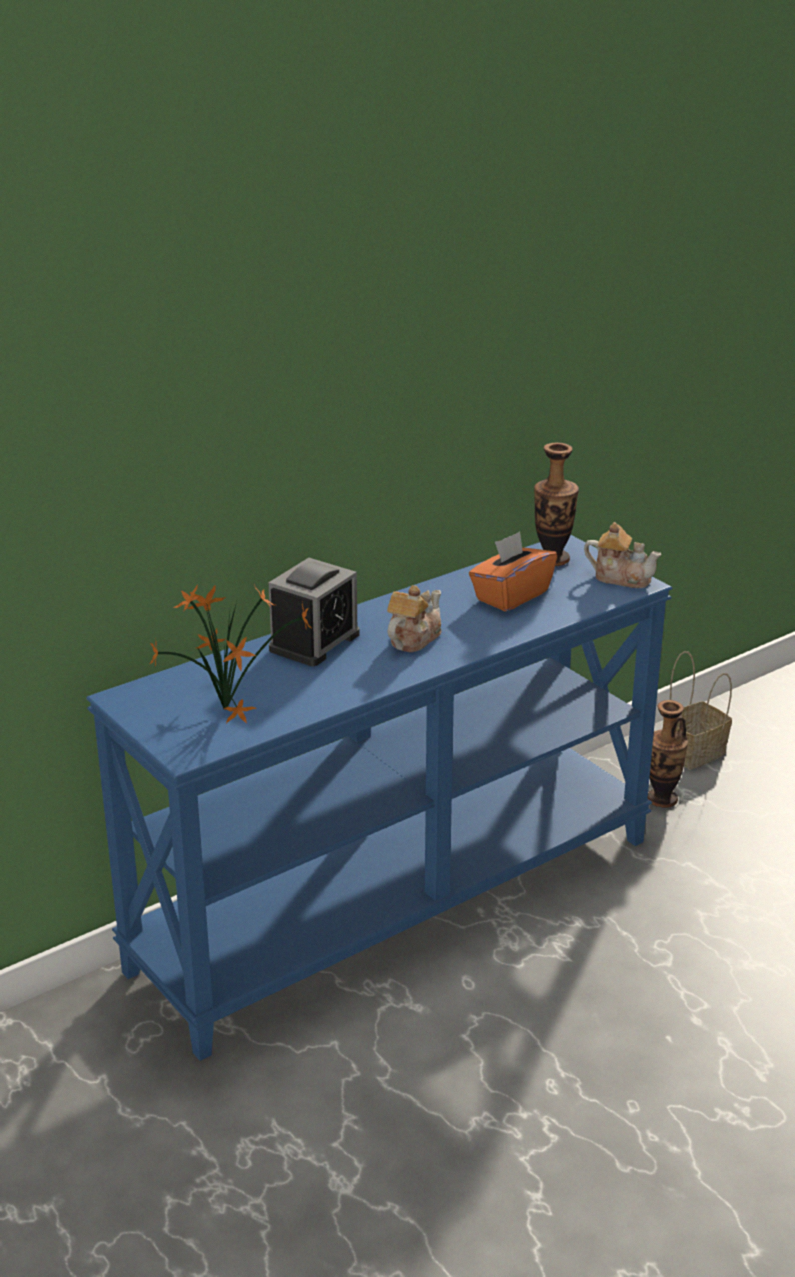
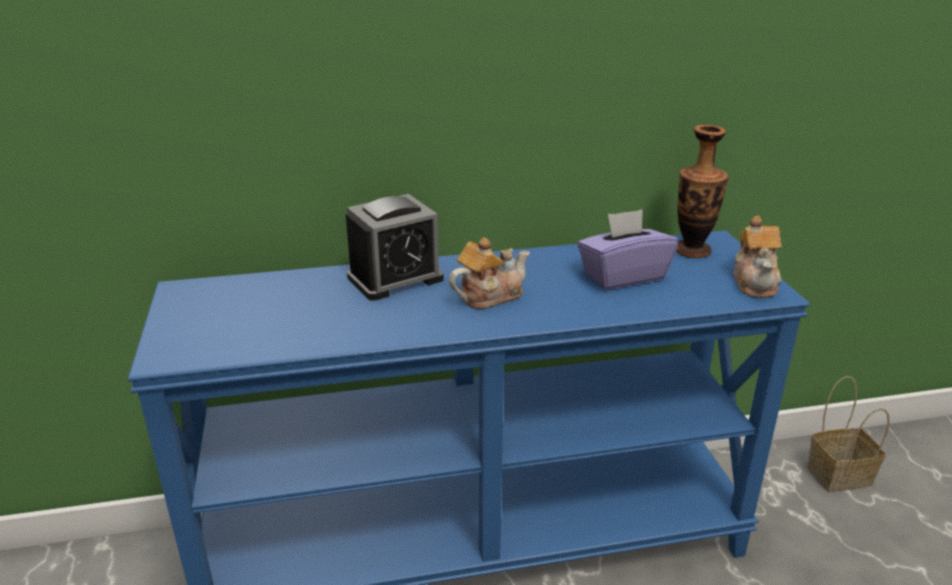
camera: 25 degrees right, 0 degrees up
(226, 709) = (250, 322): potted plant -> none
(511, 595) = (623, 276): orange tissue box -> purple tissue box
(621, 577) = (755, 282): teapot -> teapot turned 45 degrees clockwise
(662, 799) = (785, 515): vase -> none

